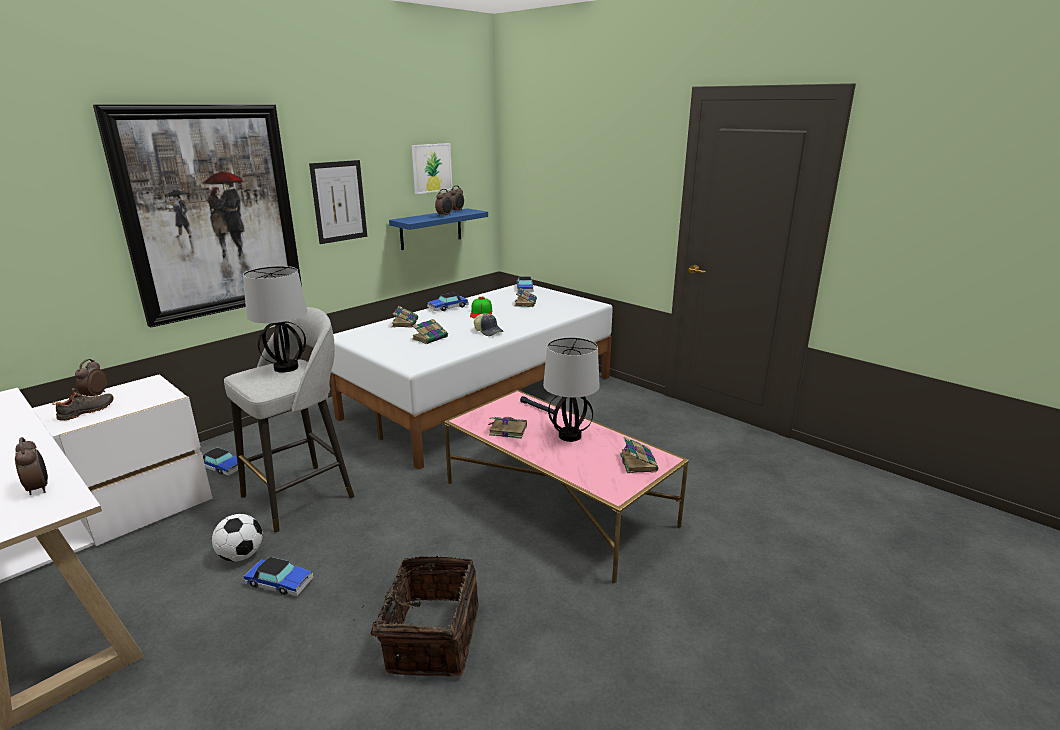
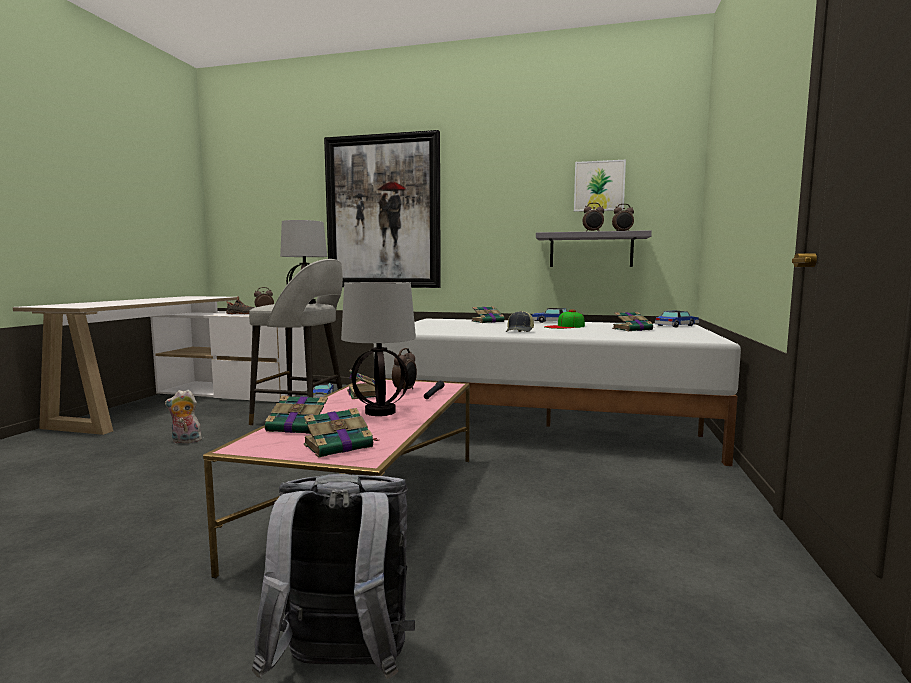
camera: 60 degrees right, 15 degrees down
(39, 488) = (104, 304): alarm clock -> alarm clock (405, 390)
(241, 555) = (216, 425): football -> none
(279, 583) = (185, 441): toy car -> plush toy
(339, 201) = (488, 213): picture -> none
(430, 338) = (467, 327): book -> book (299, 427)
(430, 637) = (109, 503): basket -> none
(431, 229) = (591, 250): blue shelf -> grey shelf
(725, 549) = (343, 668): none -> grey backpack

